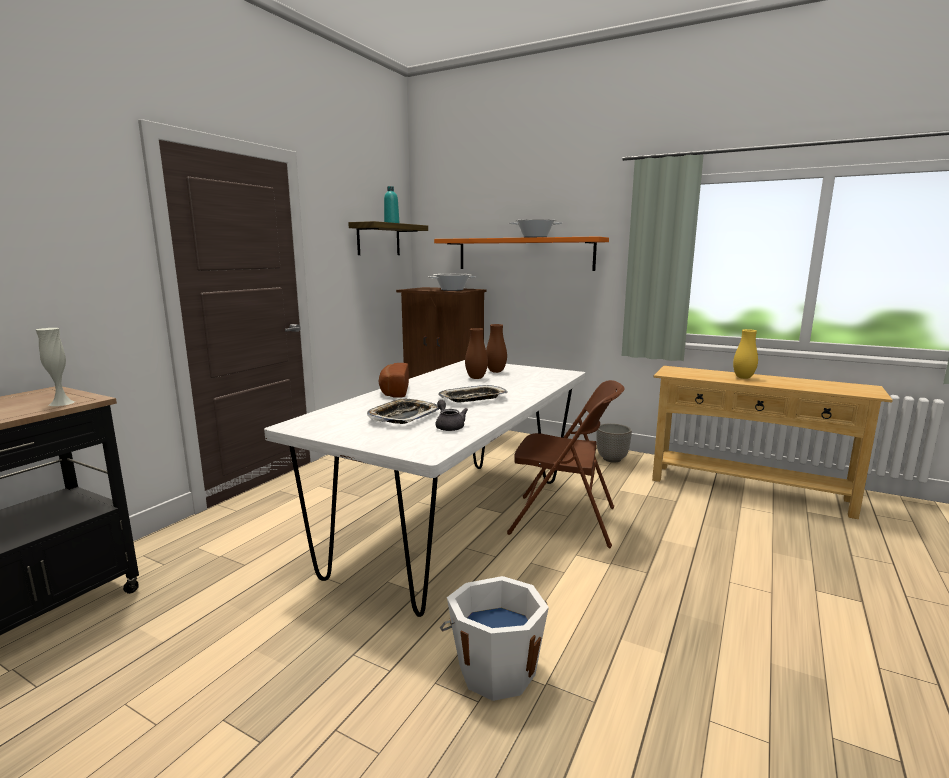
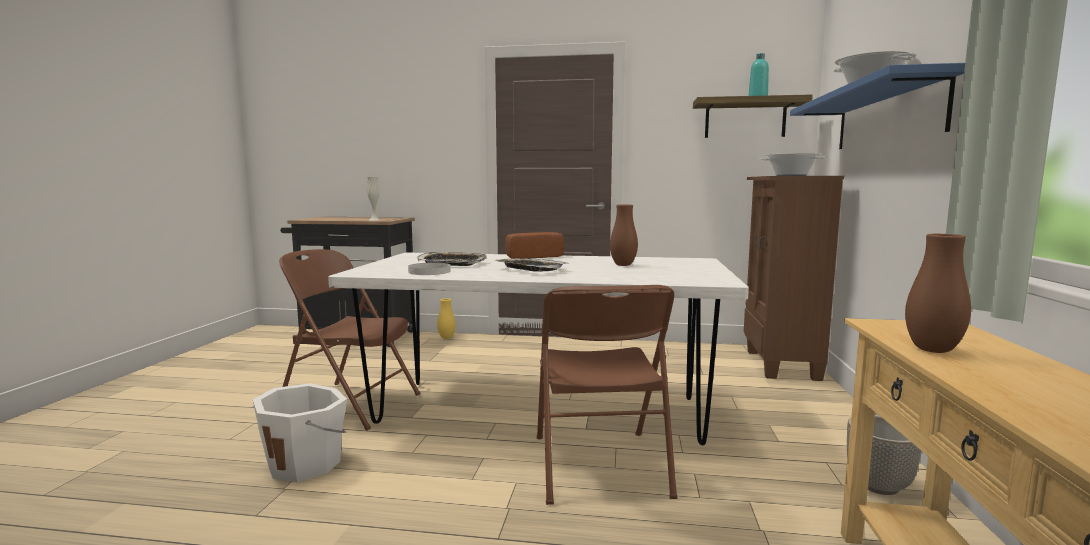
camera: 70 degrees right, 5 degrees down
(343, 634) = (351, 404): none -> brown chair
(449, 426) = (429, 271): grey teapot -> white plate
(496, 371) = (668, 266): brown vase -> brown vase (932, 350)
(524, 254) = (886, 116): orange shelf -> blue shelf
(743, 377) = (1012, 373): yellow vase -> yellow vase (446, 338)

